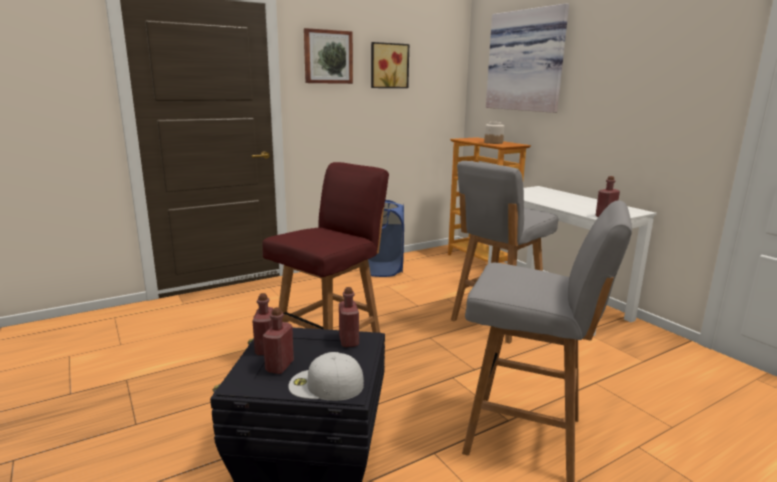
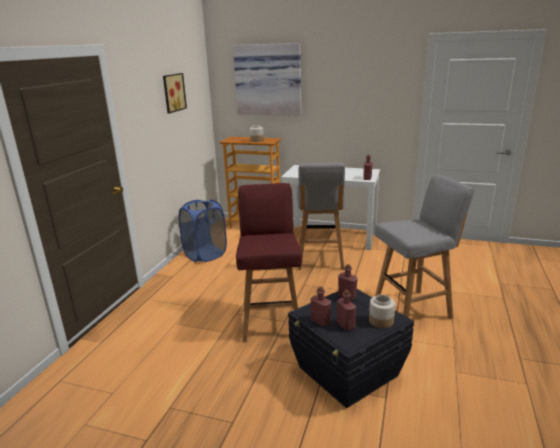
camera: 40 degrees left, 5 degrees up
(325, 385) = (381, 321): white cap -> jar
(328, 57) = (140, 94): picture -> none

